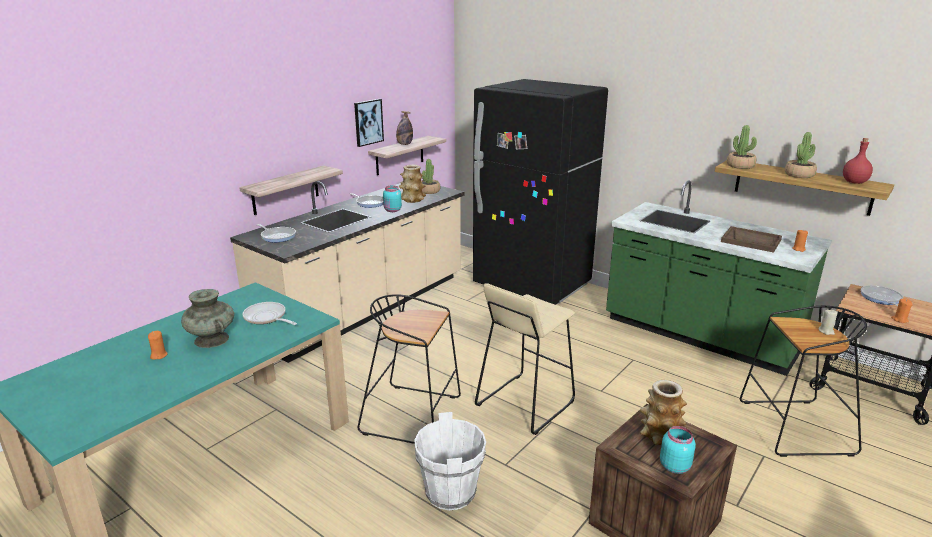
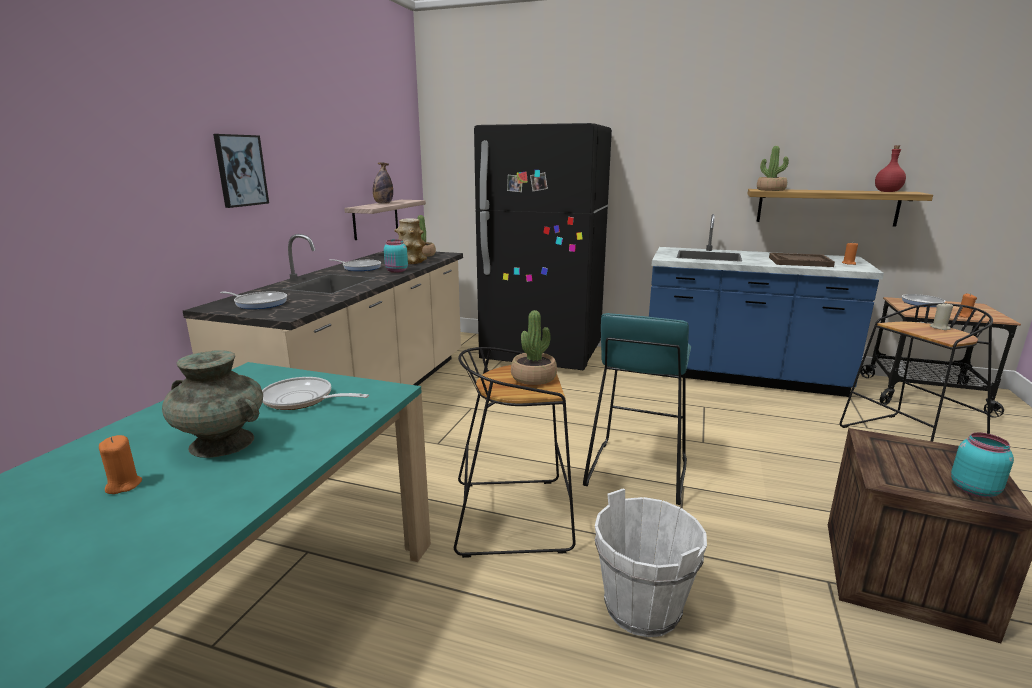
camera: 20 degrees left, 5 degrees down
(285, 190) = (253, 248): shelf -> none
(368, 122) = (342, 171): picture -> picture (240, 170)
(524, 403) = (636, 472): beige stool -> turquoise stool
(660, 435) = (910, 458): vase -> none
(699, 335) = (741, 375): green counter -> blue counter
(799, 175) = (833, 191): potted plant -> potted plant (533, 377)

